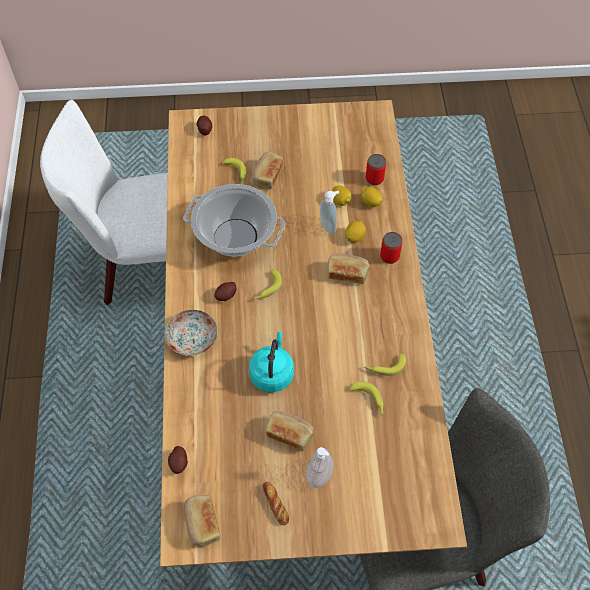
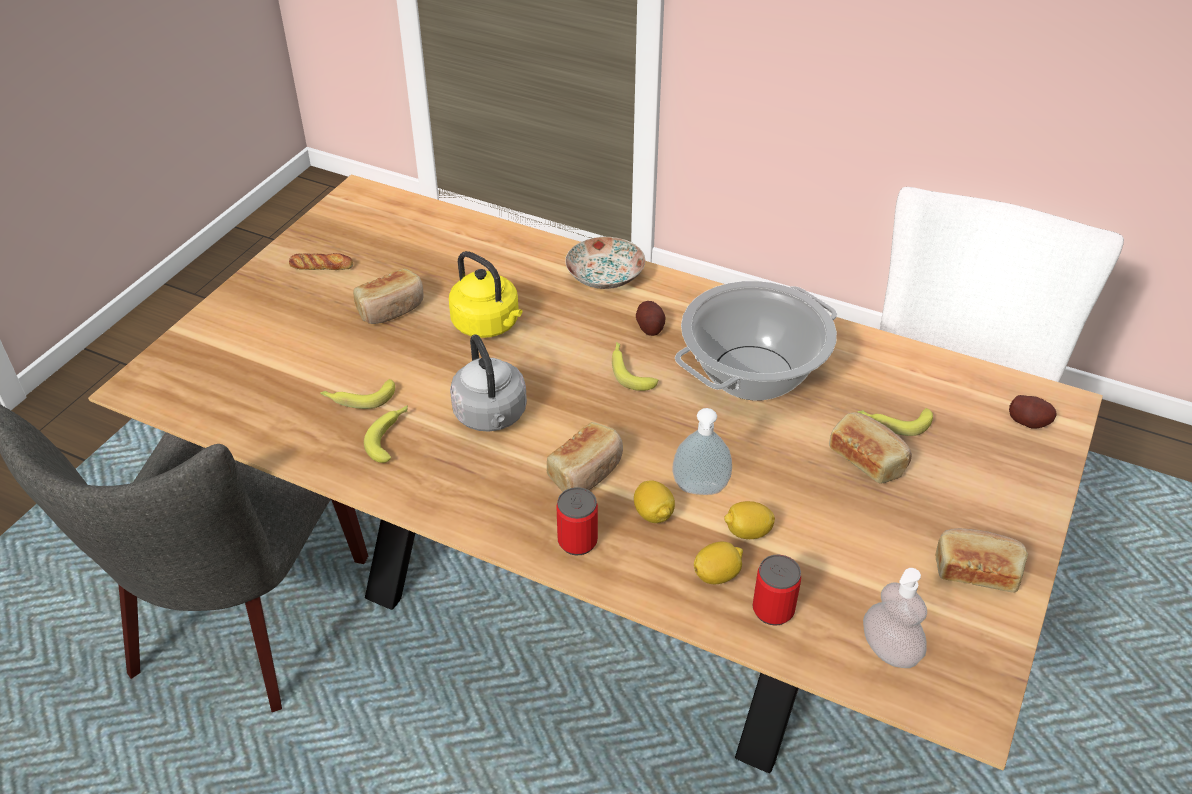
camera: 120 degrees right, 15 degrees down
(179, 463) = (446, 216): potato -> none
(202, 523) = (361, 210): bread -> bread (976, 570)
(272, 373) = (488, 325): turquoise kettle -> yellow kettle
(319, 474) = (315, 312): soap dispenser -> soap dispenser (889, 650)
(340, 331) = (491, 416): none -> grey kettle

